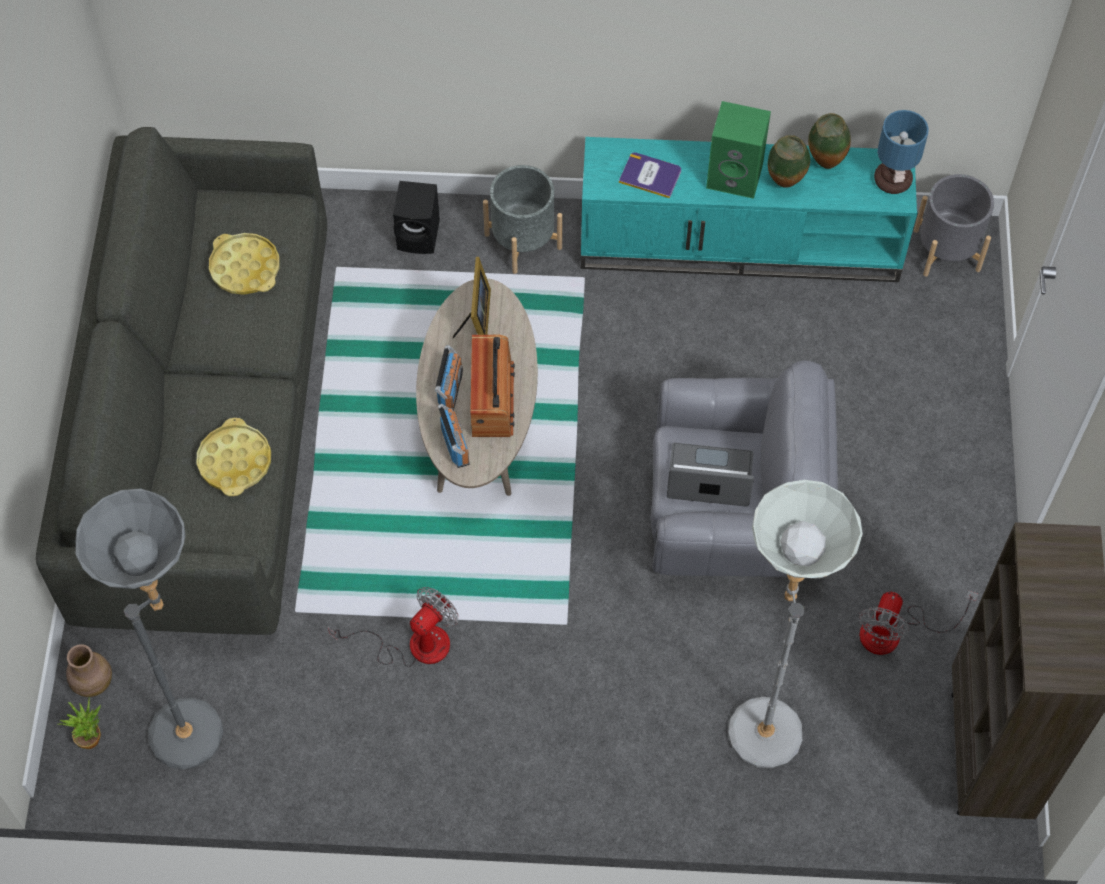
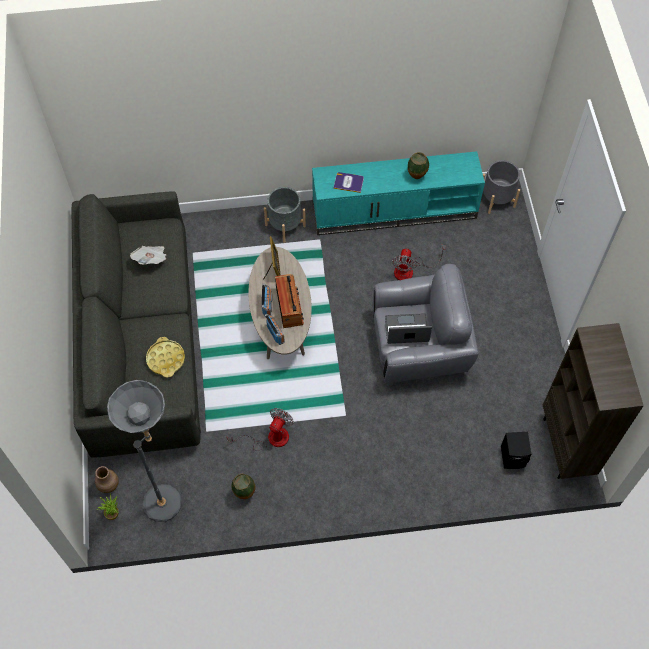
camera: 10 degrees left, 0 degrees up
(245, 268) = (151, 259): yellow tray -> newspaper
(420, 235) = (232, 230): black speaker -> black speaker (514, 457)
(736, 175) = (391, 176): green speaker -> none
(762, 717) = (453, 446): grey floor lamp -> none
(824, 164) = (434, 165): vase -> vase (244, 494)
(893, 181) = (470, 168): table lamp -> none
(894, 632) = (509, 393): fan -> fan (410, 270)

